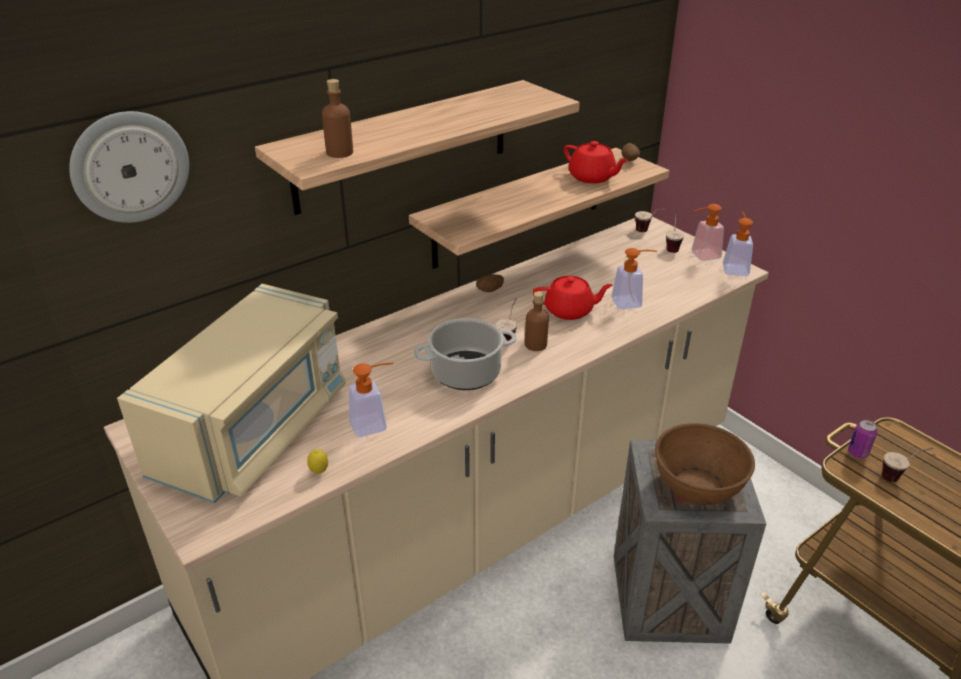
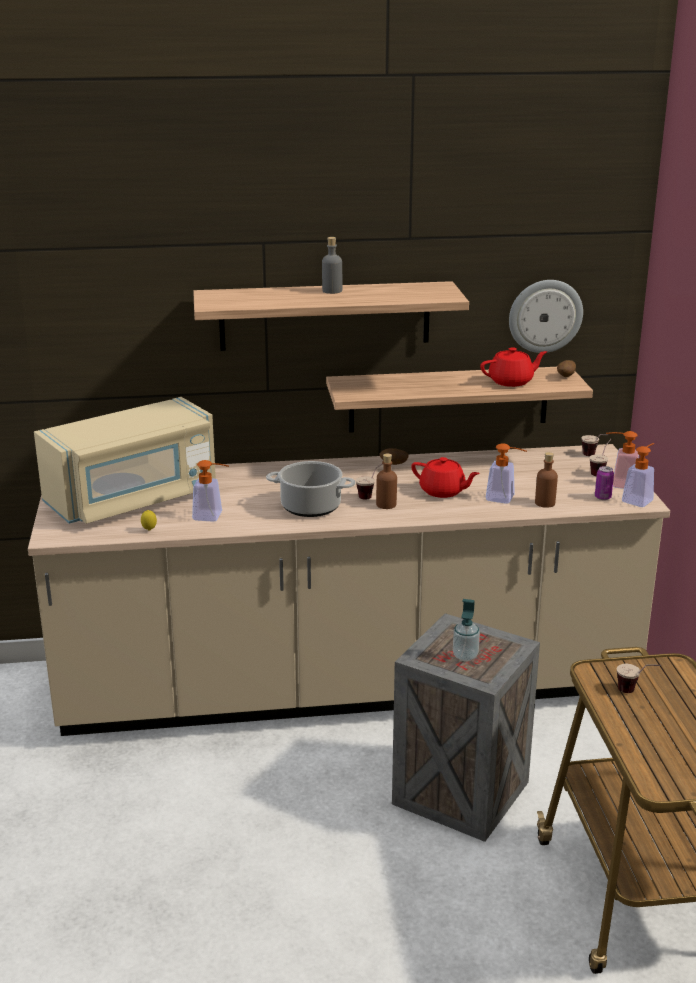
camera: 30 degrees right, 10 degrees down
(130, 167) = (100, 286): wall clock -> wall clock (545, 316)
(339, 152) = (240, 302): brown bottle -> brown bottle (545, 503)
(422, 115) = (332, 291): none -> grey bottle
(592, 177) = (511, 381): red teapot -> red teapot turned 90 degrees counterclockwise
(697, 486) = (465, 656): brown bowl -> soap dispenser
(857, 453) = (616, 666): can -> can (602, 497)

